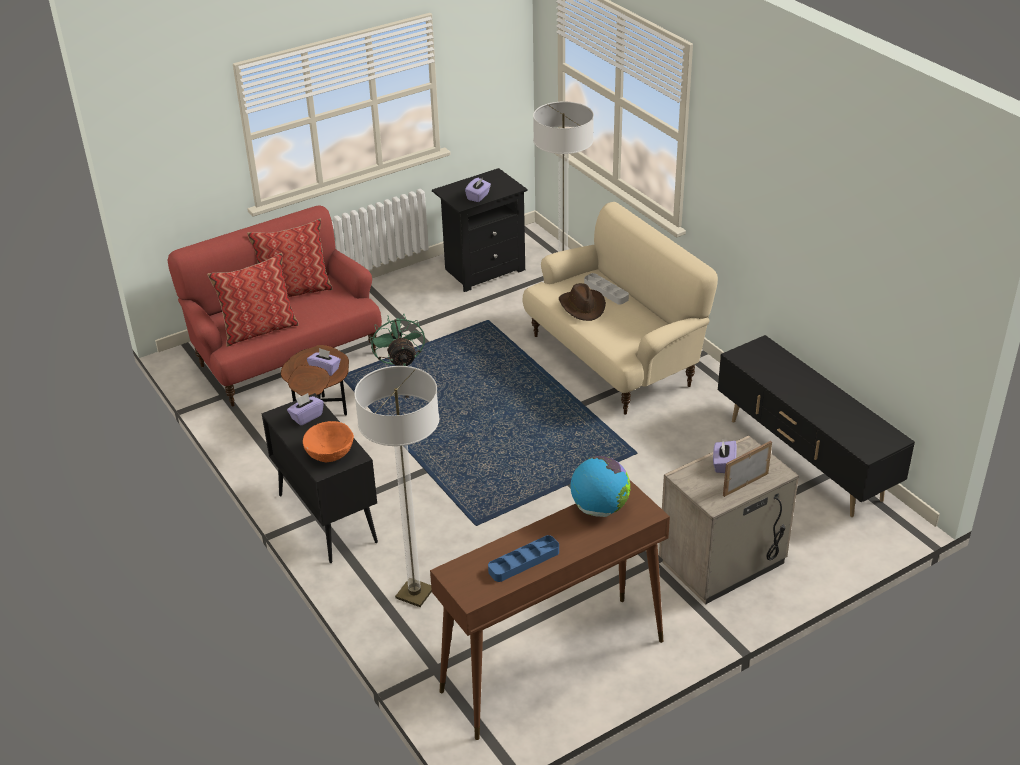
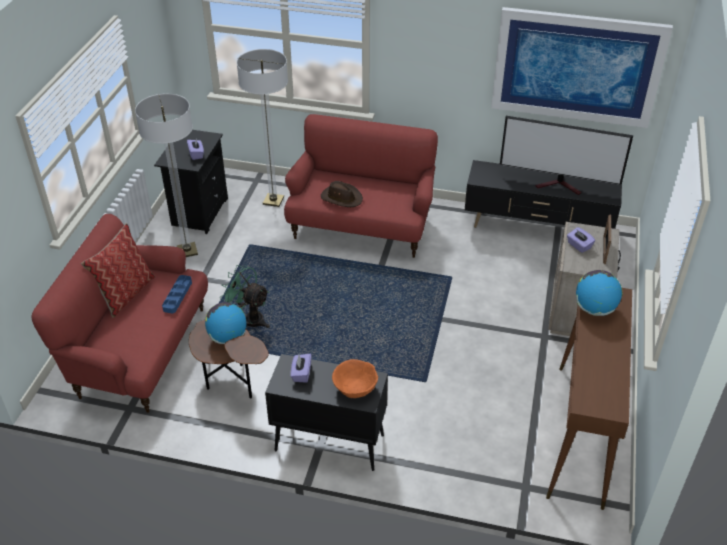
camera: 45 degrees left, 5 degrees up
(259, 329) = (140, 337): pillow -> none
(325, 369) = (228, 337): purple tissue box -> globe
(415, 594) = (450, 450): floor lamp -> floor lamp (187, 251)
(524, 561) = (608, 368): blue tray -> blue tray (177, 296)
(606, 291) = (341, 181): grey tray -> none
(613, 359) = (361, 226): beige sofa -> red sofa
(825, 408) = (560, 185): none -> television
(876, 251) = (577, 67): none -> picture

